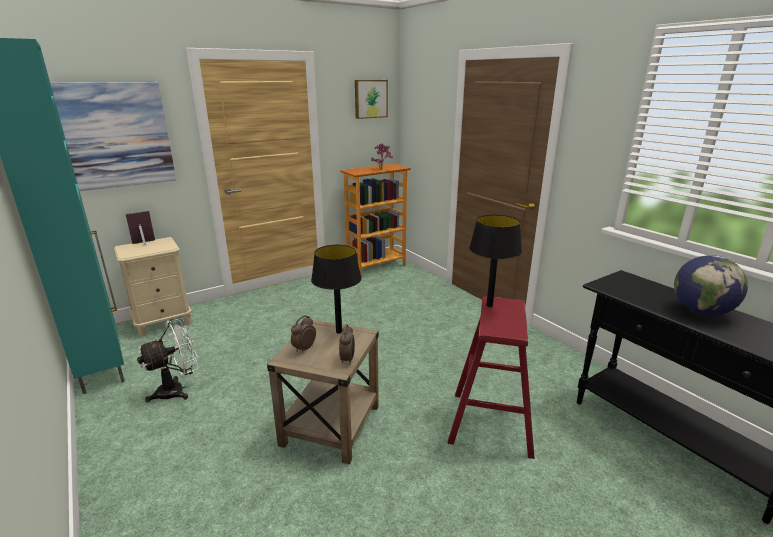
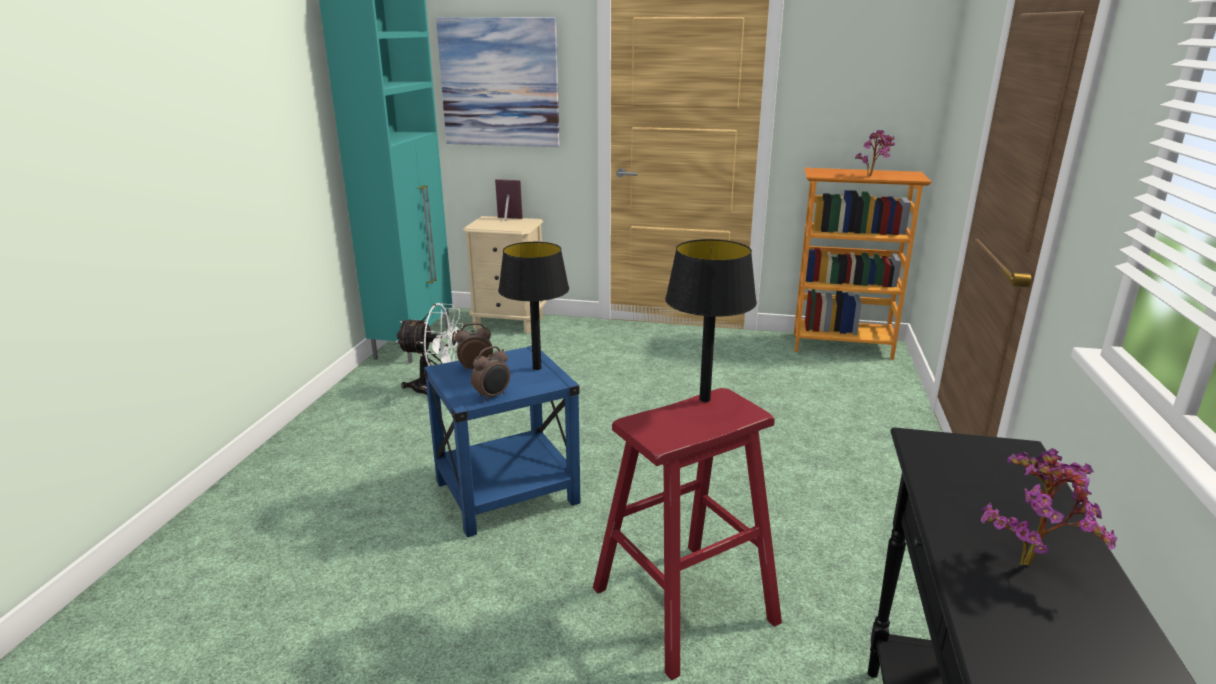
camera: 45 degrees right, 0 degrees up
(331, 425) = (508, 493): beige side table -> blue side table
(370, 99) = (888, 50): picture -> none
(701, 311) = (1030, 561): globe -> potted plant

